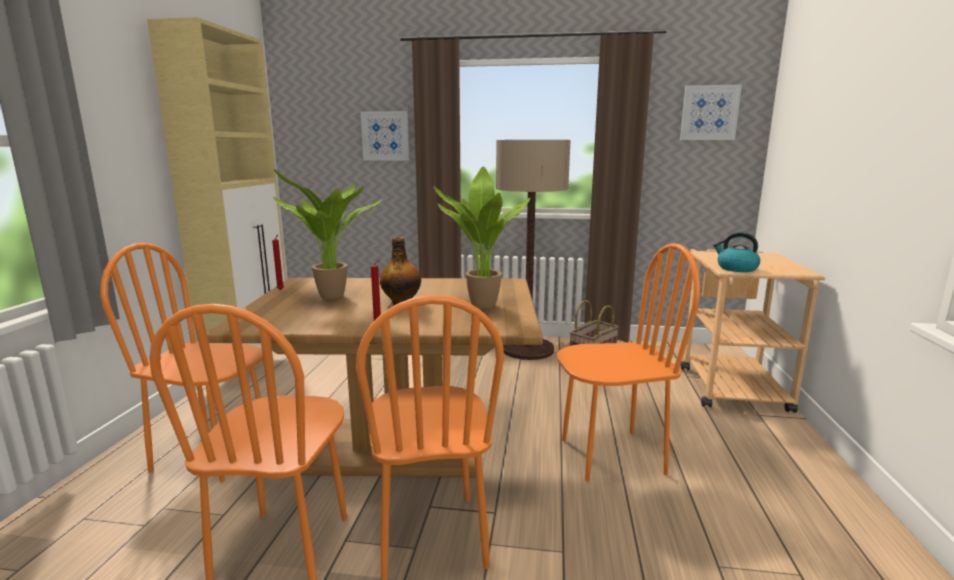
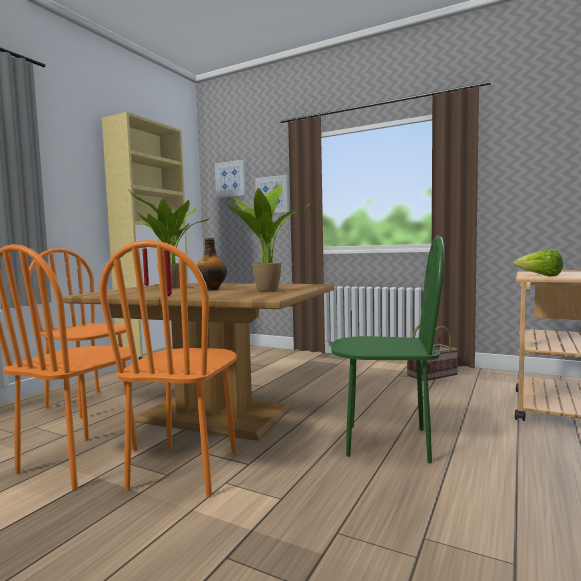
camera: 20 degrees right, 10 degrees down
(527, 349) = (374, 367): floor lamp -> none
(611, 455) = (387, 442): orange chair -> green chair
(709, 113) = (543, 149): picture -> picture (230, 179)
(736, 268) = (540, 276): kettle -> lettuce

